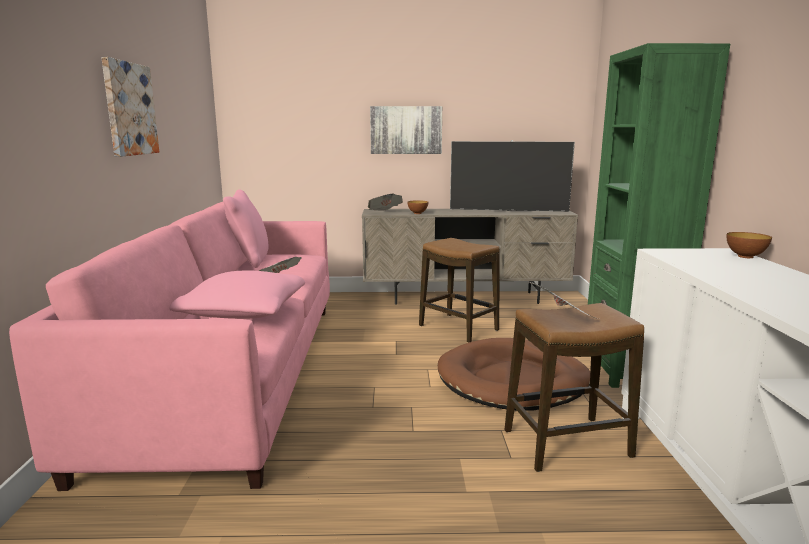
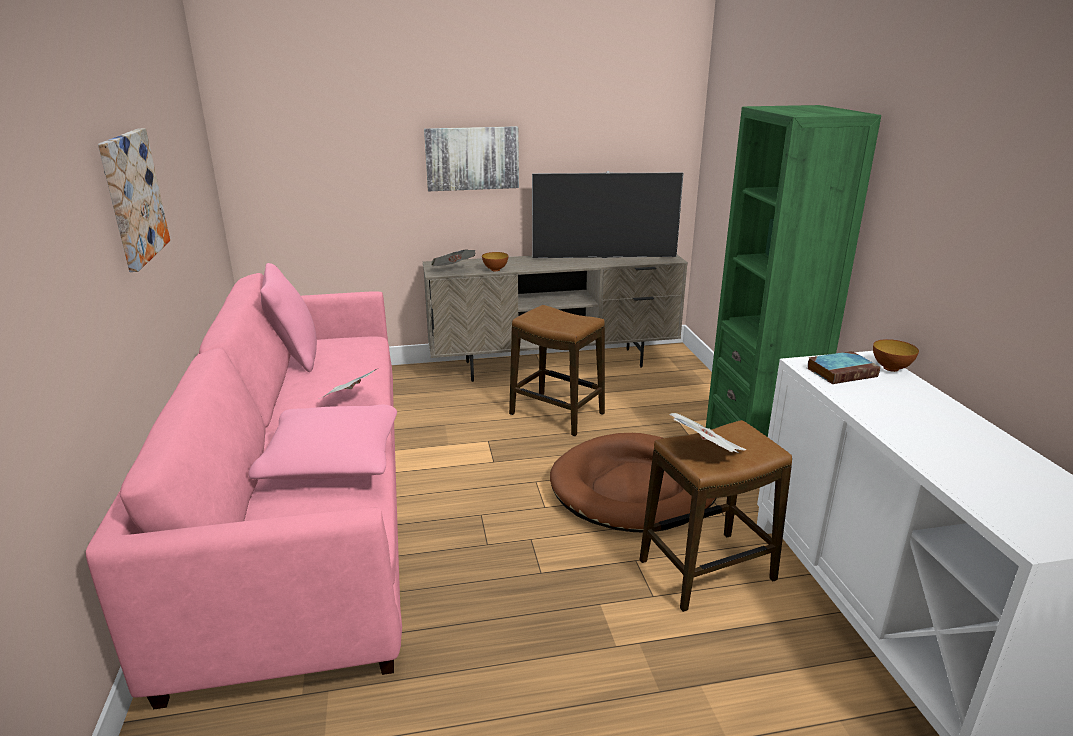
camera: 10 degrees left, 10 degrees up
(695, 256) = (842, 372): none -> book

